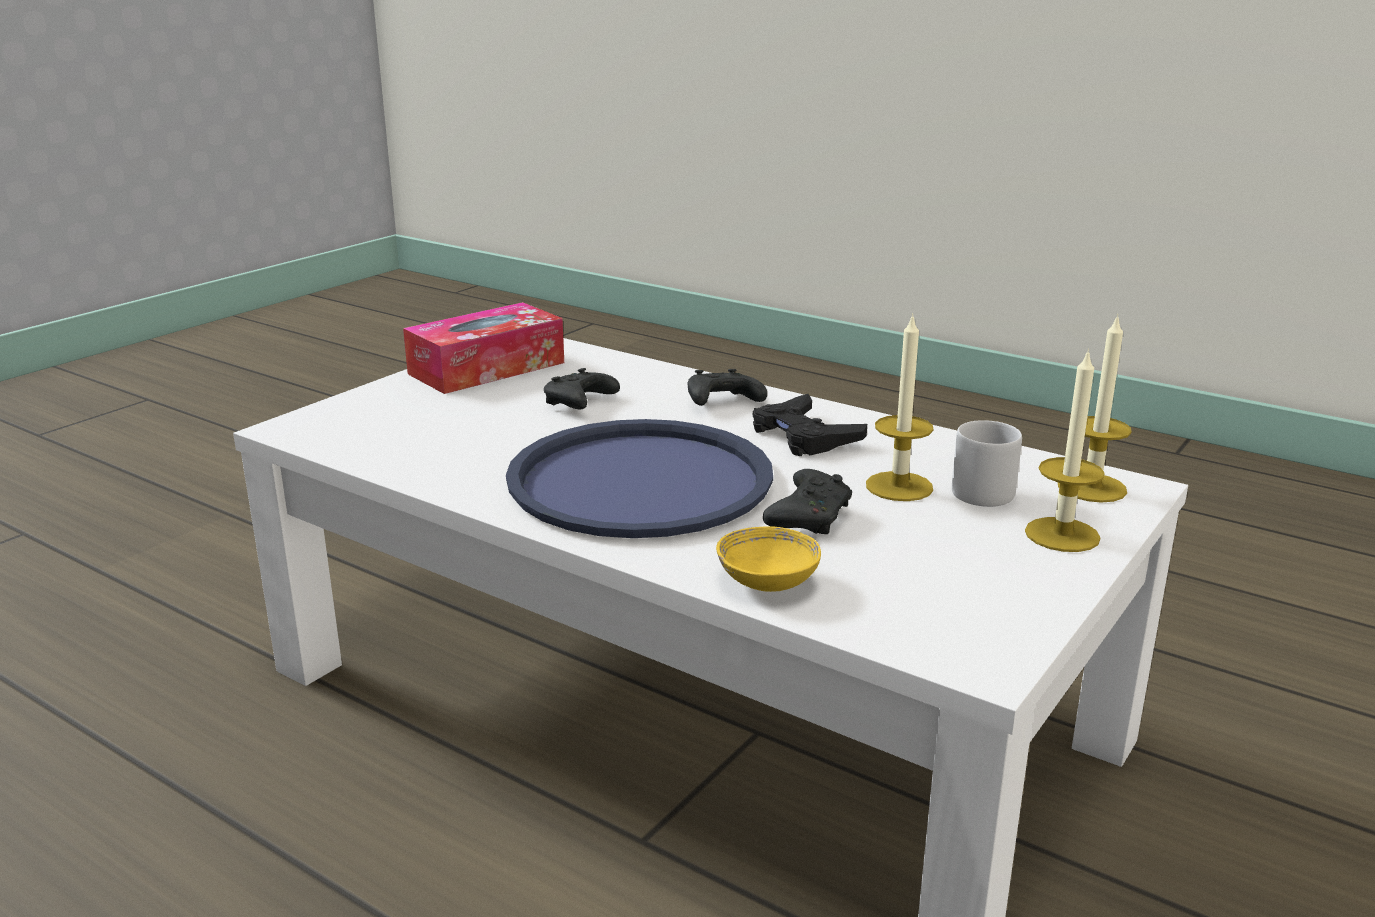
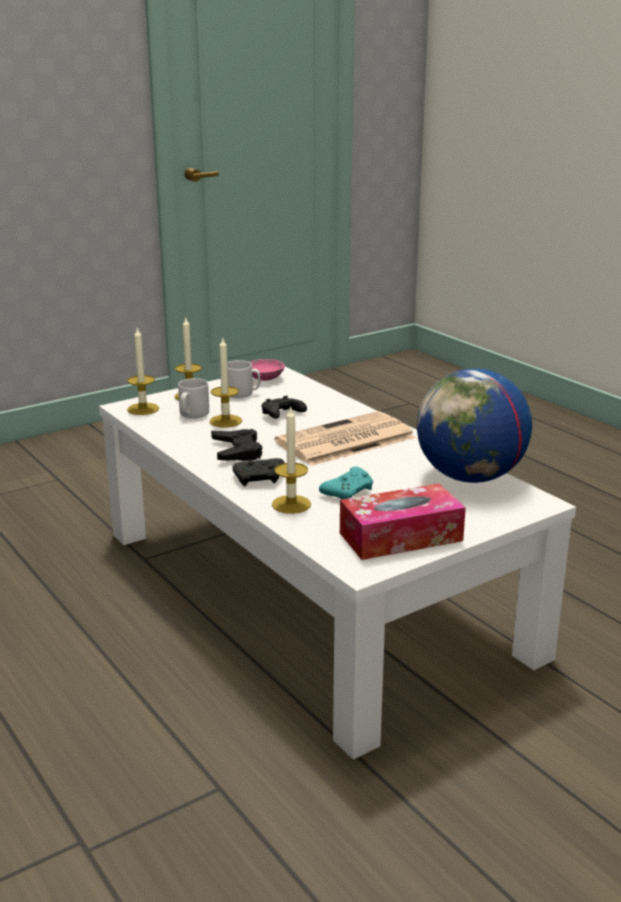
camera: 160 degrees left, 0 degrees up
(395, 449) = (470, 477): none -> globe
(579, 404) = (349, 492): black game controller -> turquoise game controller
(639, 480) = (344, 441): blue tray -> newspaper
(647, 381) = (291, 504): none -> candle
(767, 582) = (323, 398): yellow bowl -> none
(964, 563) = (242, 393): none -> grey mug
(979, 628) = (265, 378): none -> pink bowl

